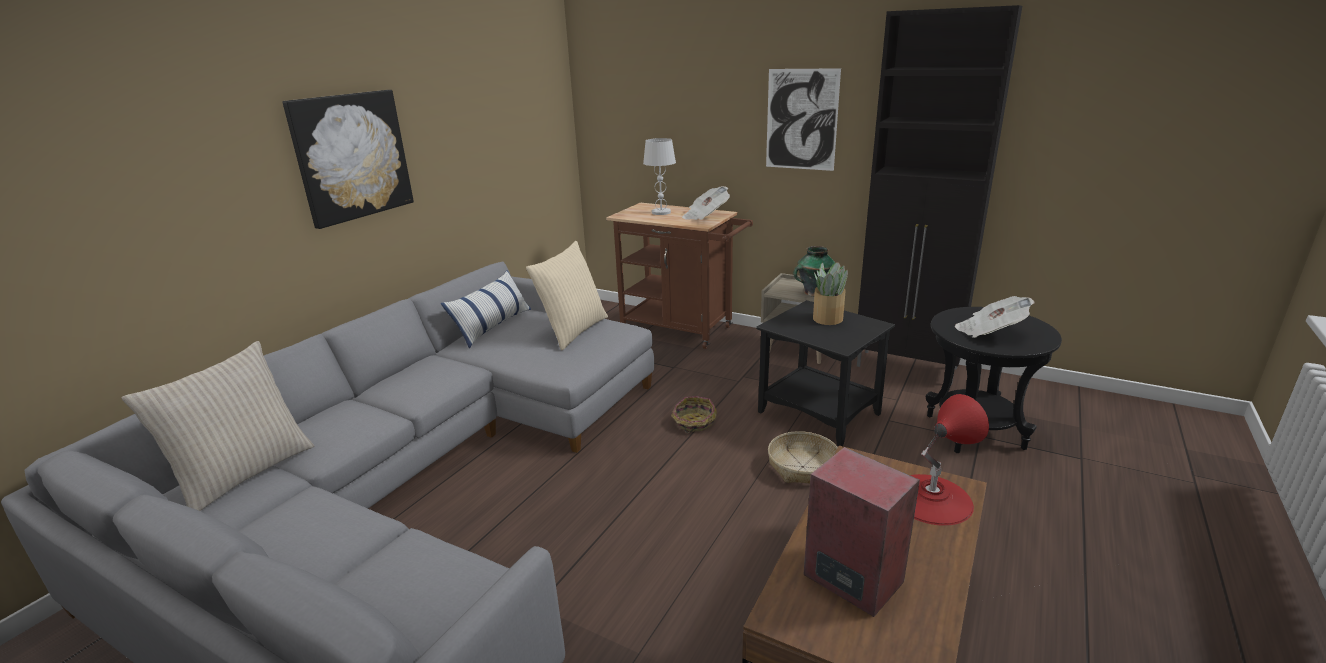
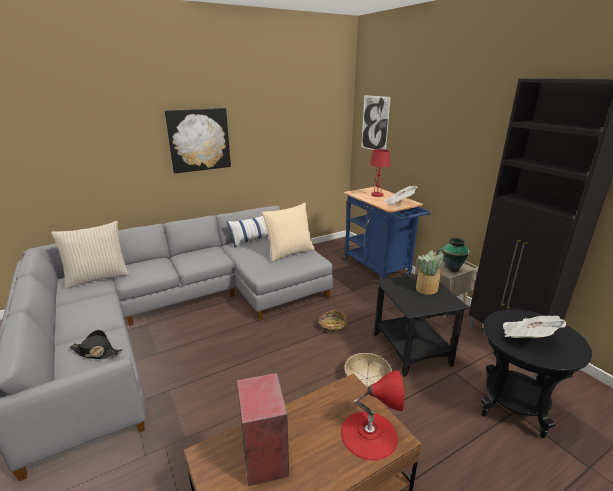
camera: 30 degrees right, 0 degrees up
(423, 578) = (96, 352): none -> black hat
(661, 212) = (377, 195): white table lamp -> red table lamp
(682, 330) = (379, 269): brown cart -> blue cart
(801, 120) = (469, 150): picture -> picture (375, 123)

